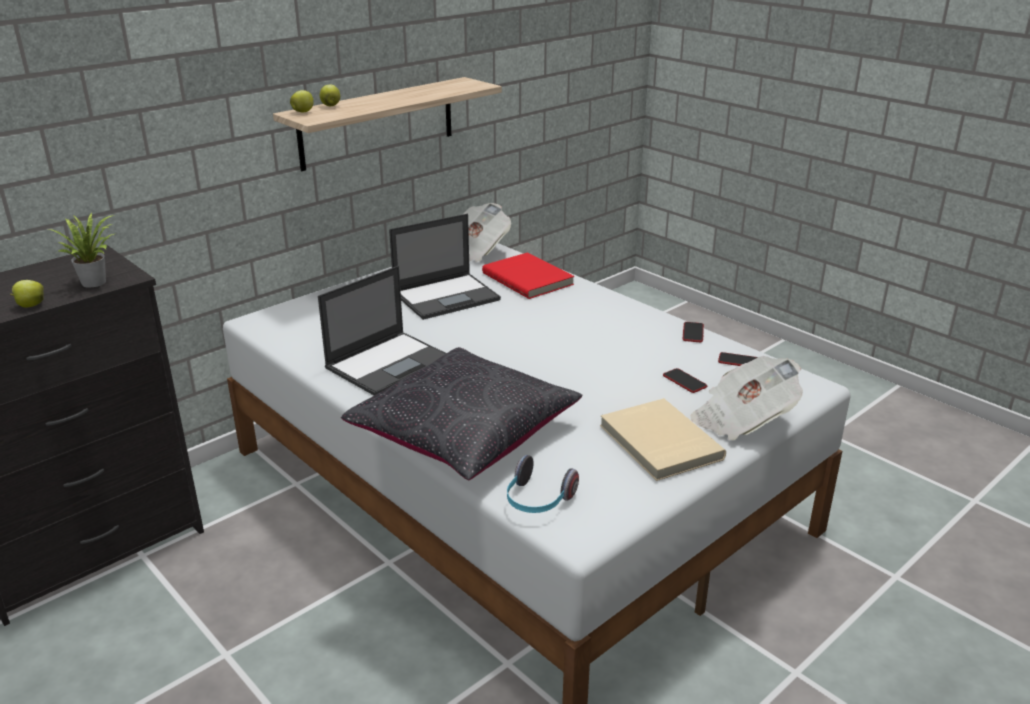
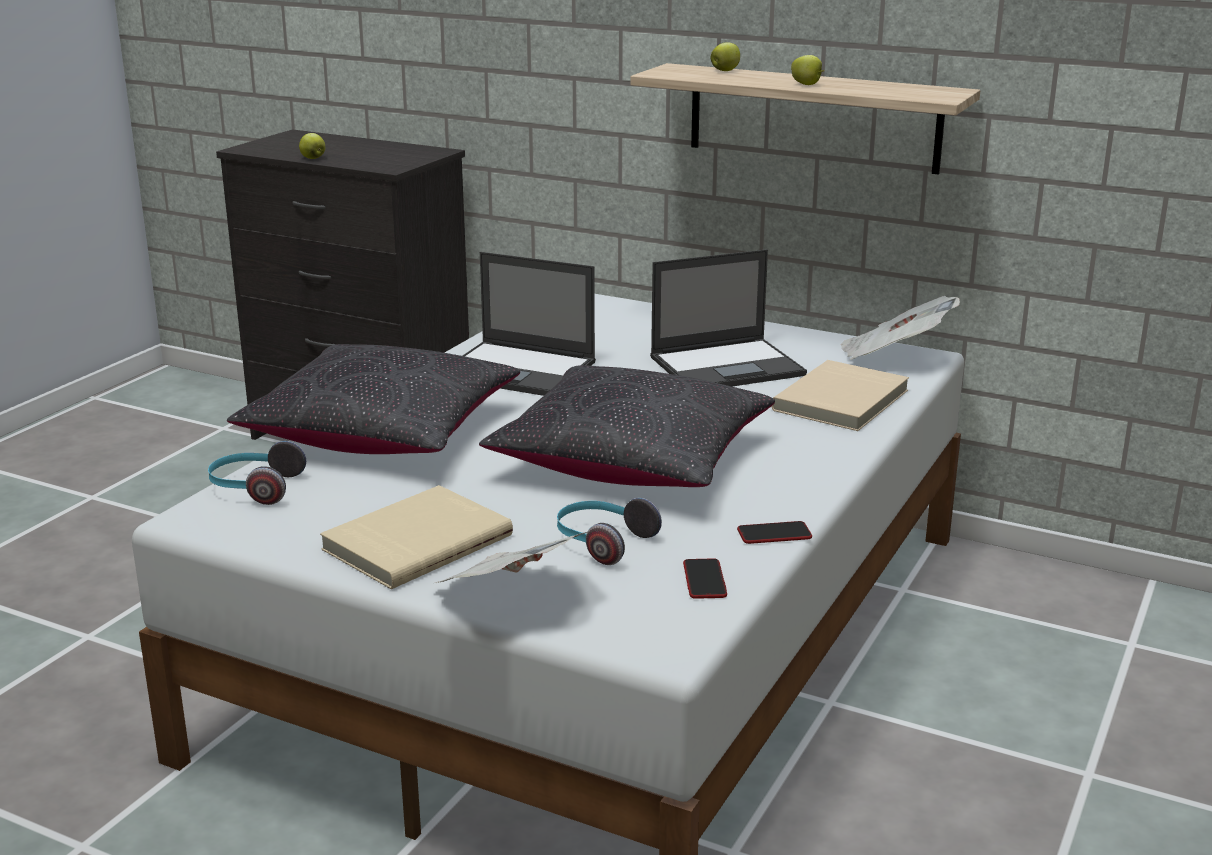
camera: 70 degrees right, 5 degrees down
(96, 281) = (376, 162): potted plant -> none
(303, 112) = (684, 68): apple -> apple (807, 84)
(447, 296) = (728, 366): laptop -> laptop turned 60 degrees counterclockwise
(529, 278) = (843, 401): red book -> beige book
(573, 352) = (631, 459): none -> black pillow
(684, 381) = (602, 543): phone -> headphones

